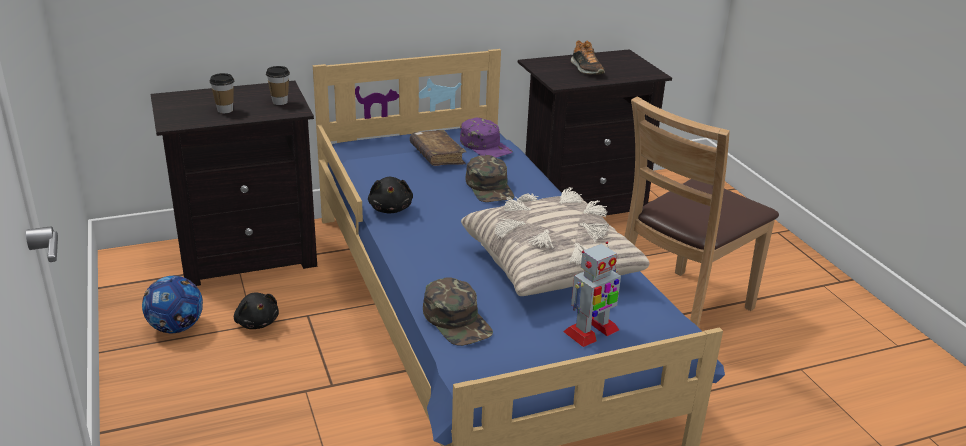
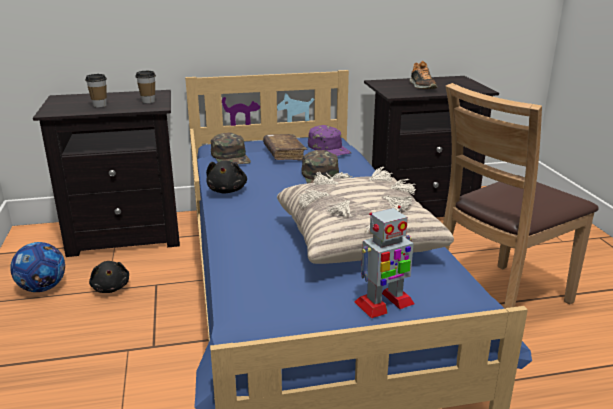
camera: 10 degrees right, 5 degrees down
(457, 320) = (249, 285): green cap -> green cap (231, 157)

